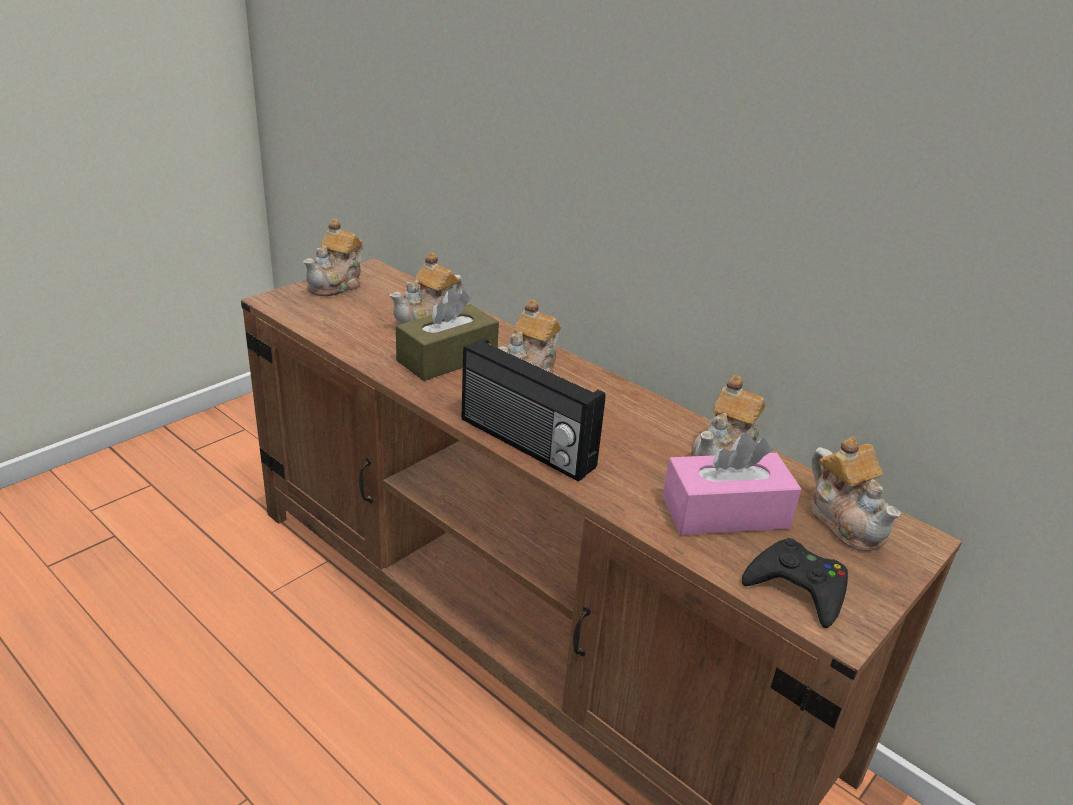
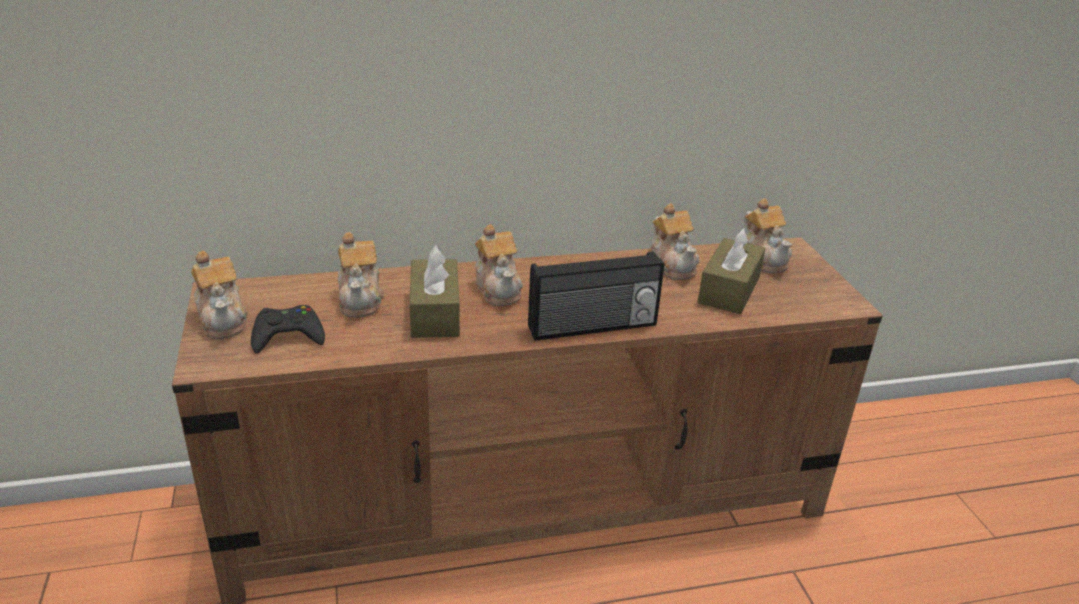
camera: 55 degrees left, 0 degrees up
(725, 513) = (729, 290): pink tissue box -> brown tissue box
(797, 588) = (812, 300): black game controller -> black game controller (288, 336)
(846, 521) = (764, 258): teapot -> teapot turned 60 degrees clockwise

